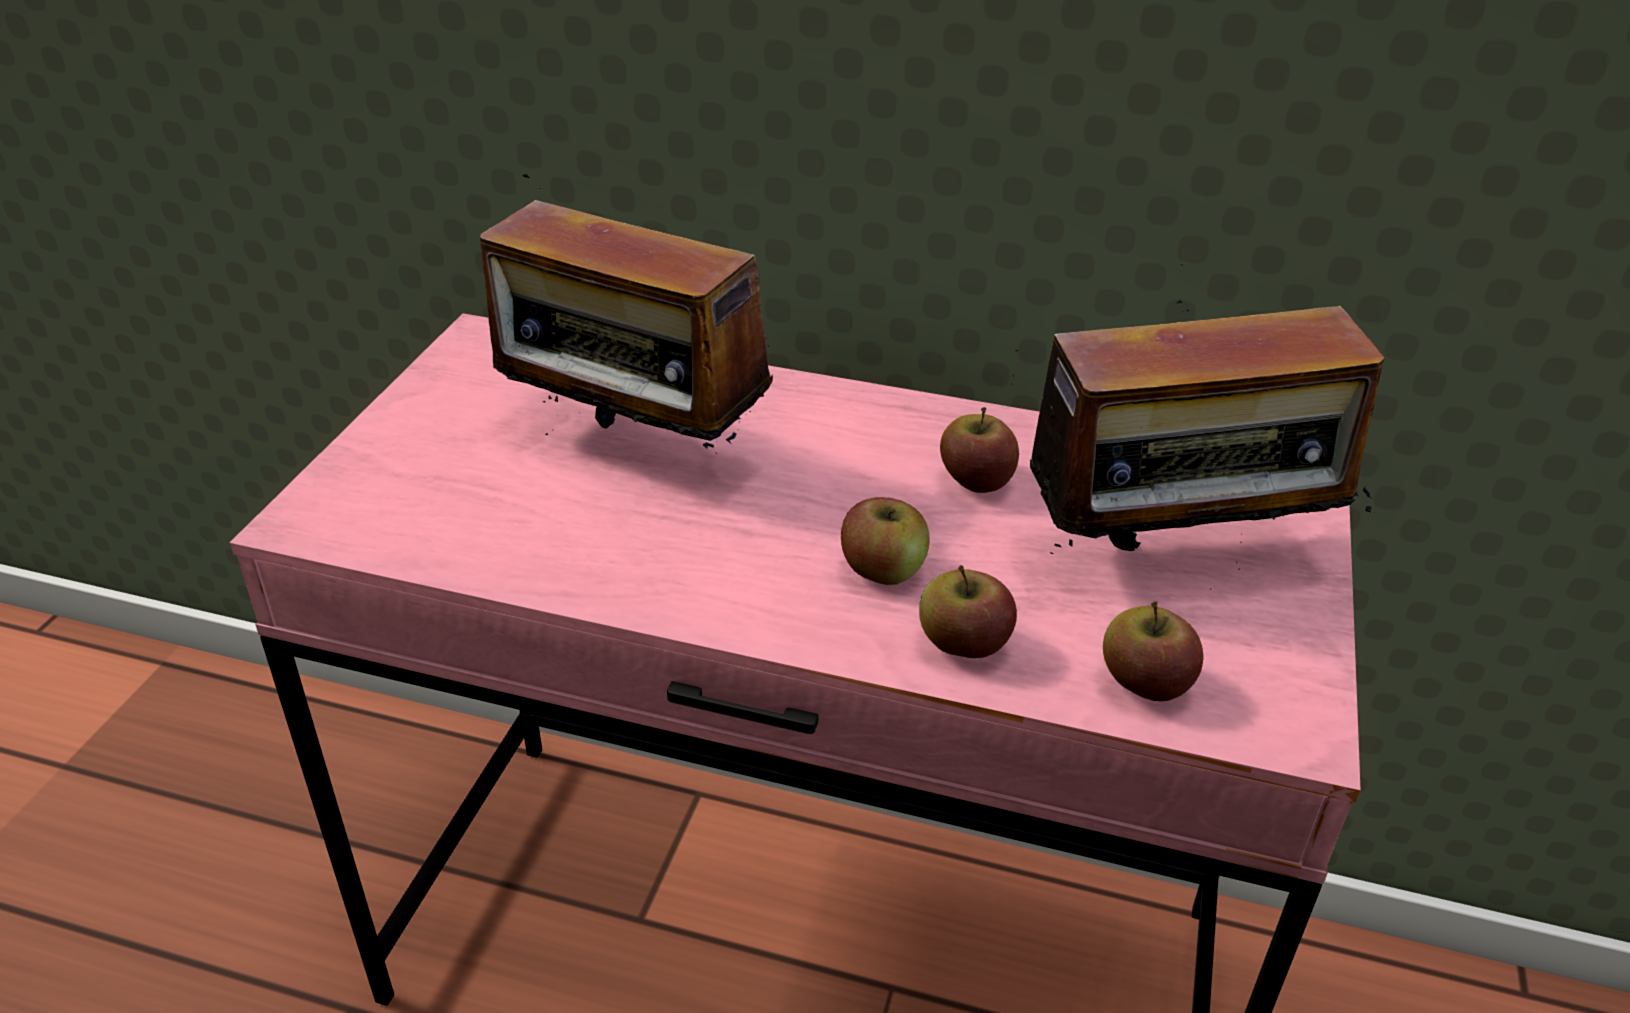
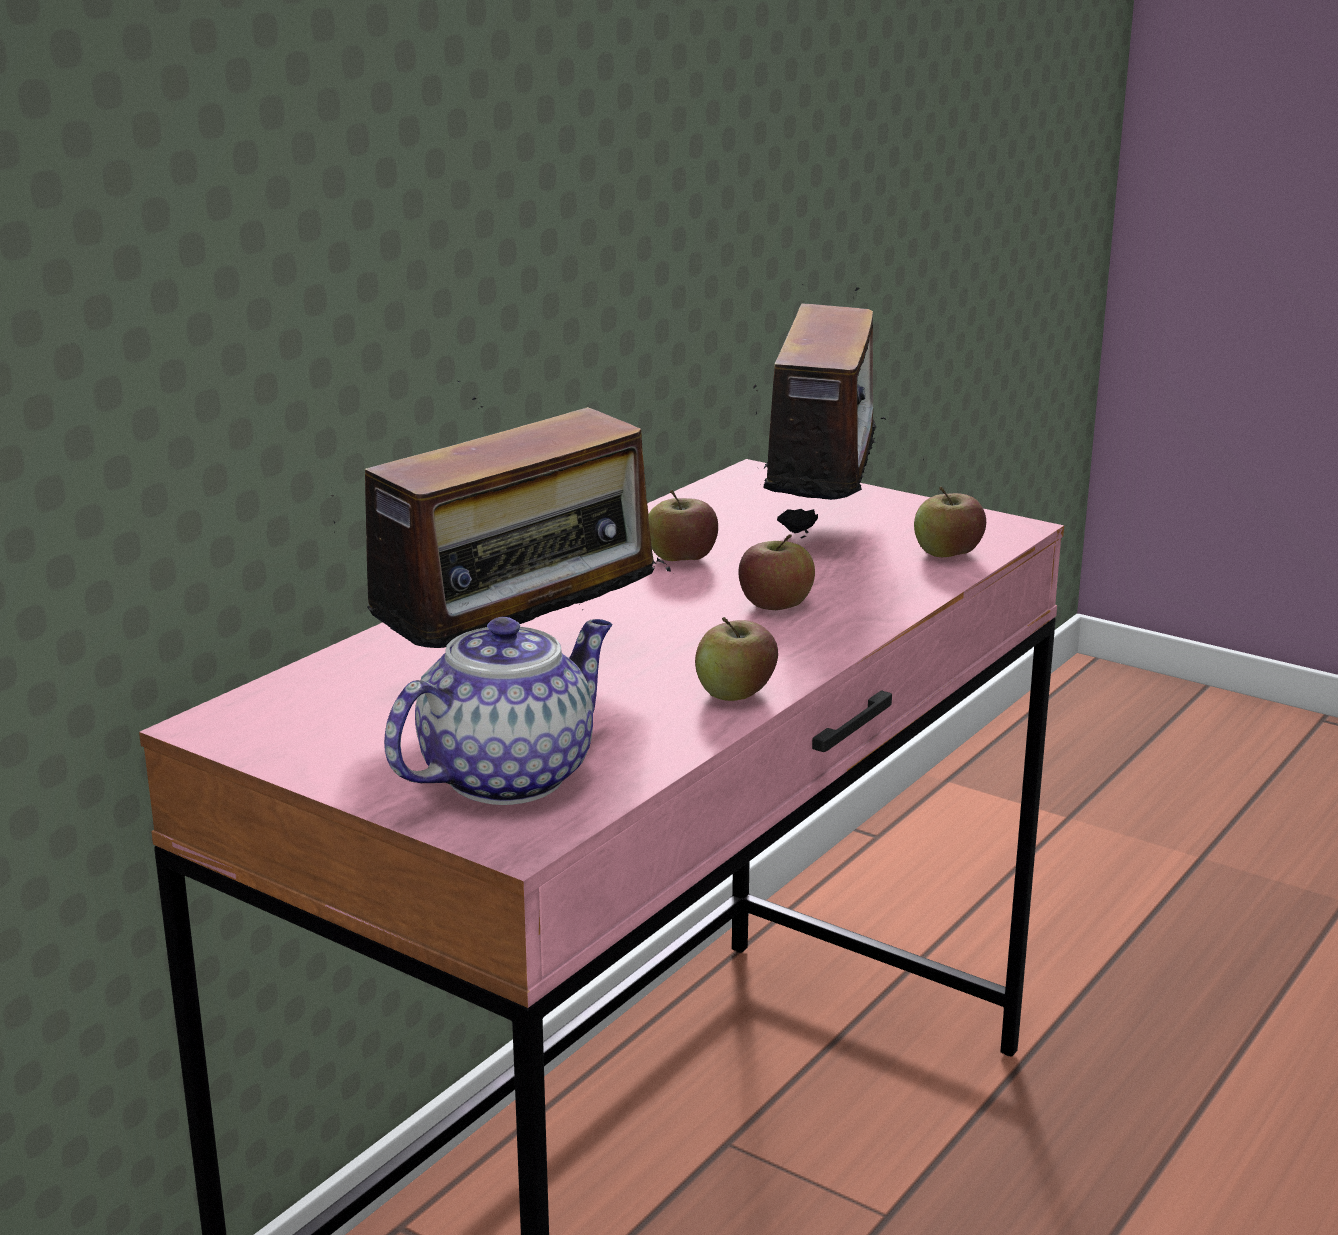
camera: 70 degrees left, 15 degrees down
(415, 491) = (509, 775): none -> teapot
(963, 644) = (880, 594): apple -> apple (736, 693)

